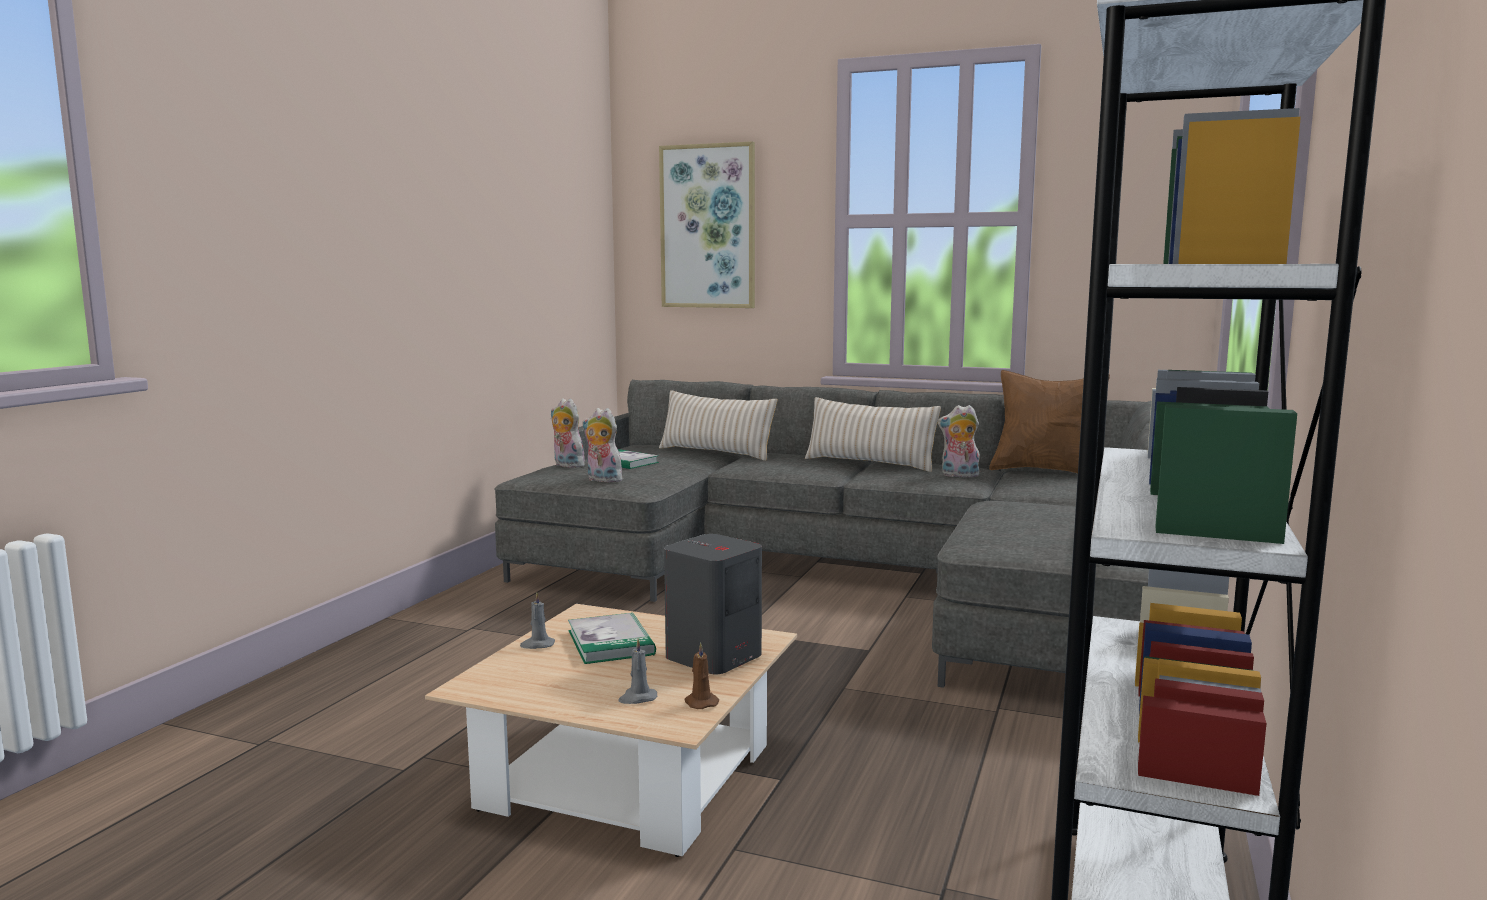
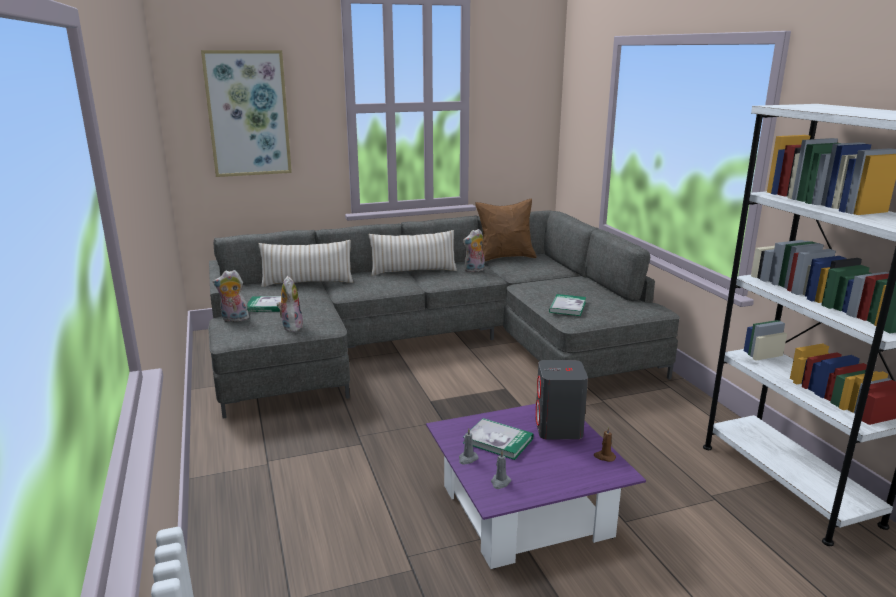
camera: 40 degrees left, 10 degrees up
(602, 480) = (291, 326): plush toy -> plush toy turned 90 degrees clockwise
(628, 776) = (525, 511): beige coffee table -> purple coffee table
(637, 698) = (577, 468): grey candle -> grey candle (500, 482)
(1000, 531) = (567, 307): none -> book

